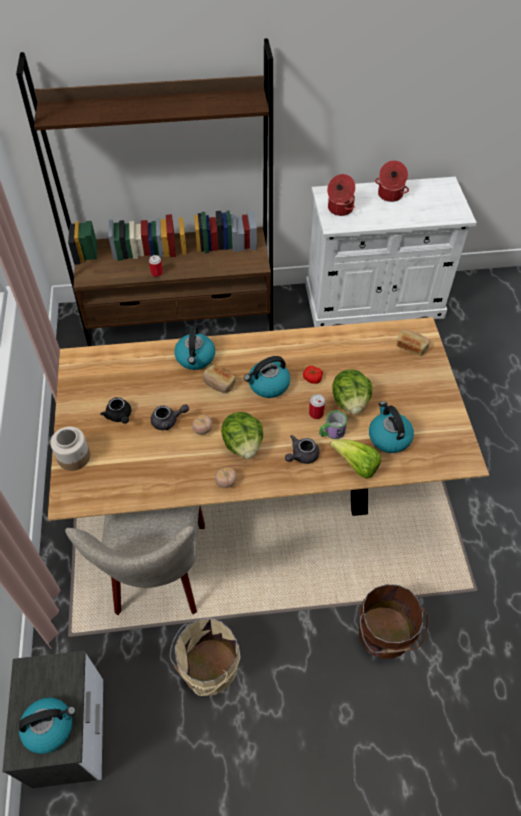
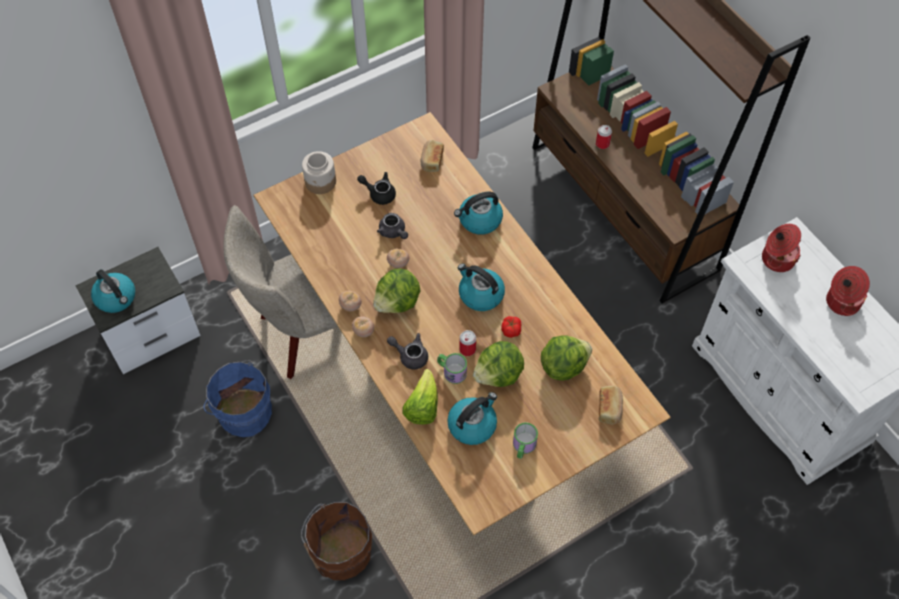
camera: 65 degrees right, 5 degrees up
(119, 416) = (379, 193): black teapot -> black teapot turned 75 degrees clockwise
(207, 668) = (243, 411): beige bucket -> blue bucket
(219, 384) = (458, 253): bread -> bread (431, 160)
(258, 481) = (363, 331): none -> tomato
(361, 359) = (563, 366): none -> lettuce
(422, 411) = (523, 447): none -> mug

